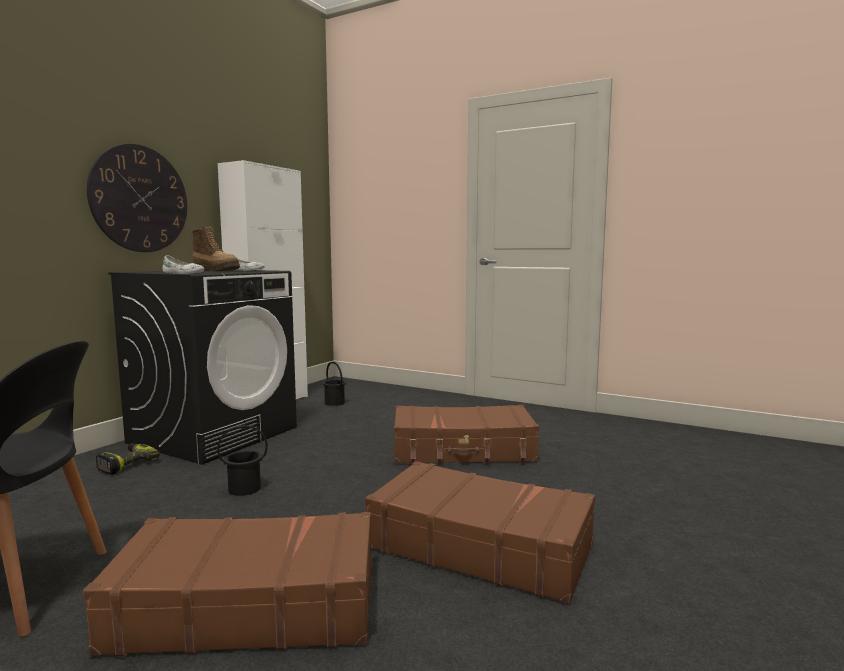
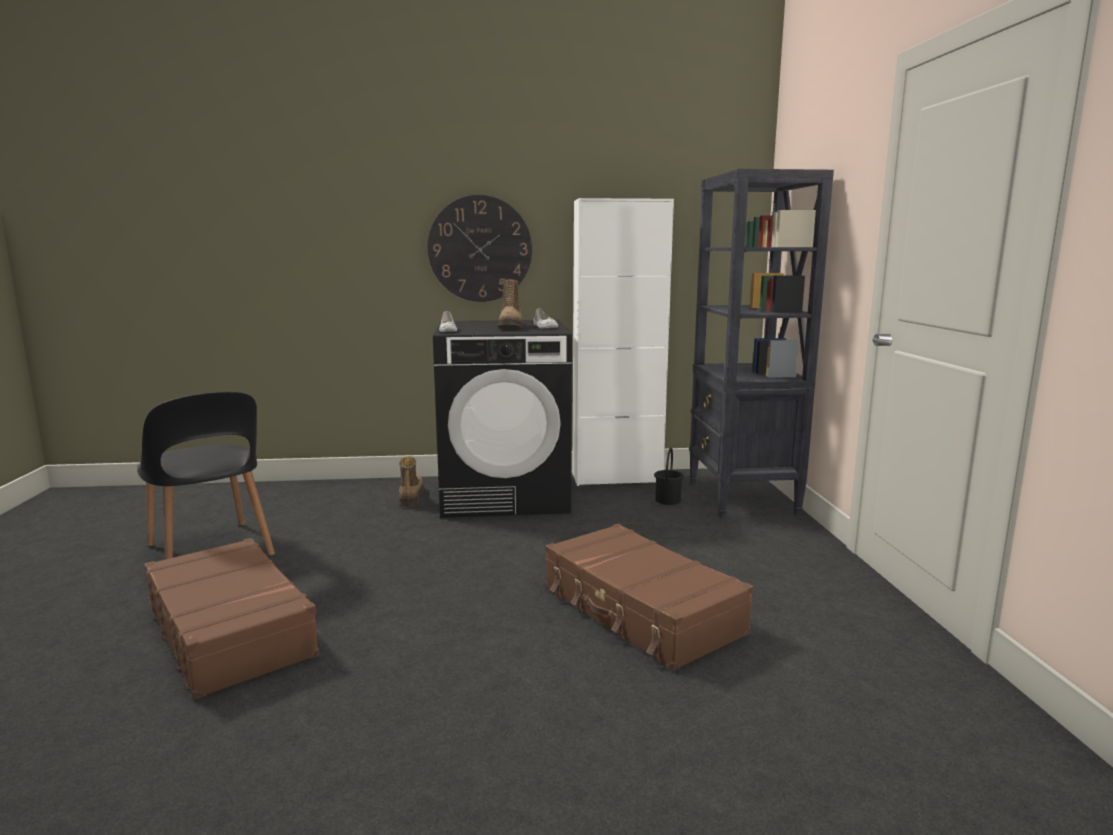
camera: 55 degrees right, 5 degrees up
(126, 464) = (410, 496): power drill -> boot
(244, 488) = (412, 551): black bucket -> none
(370, 390) = (742, 498): none -> black bookcase
(479, 545) = (400, 700): brown suitcase -> none

